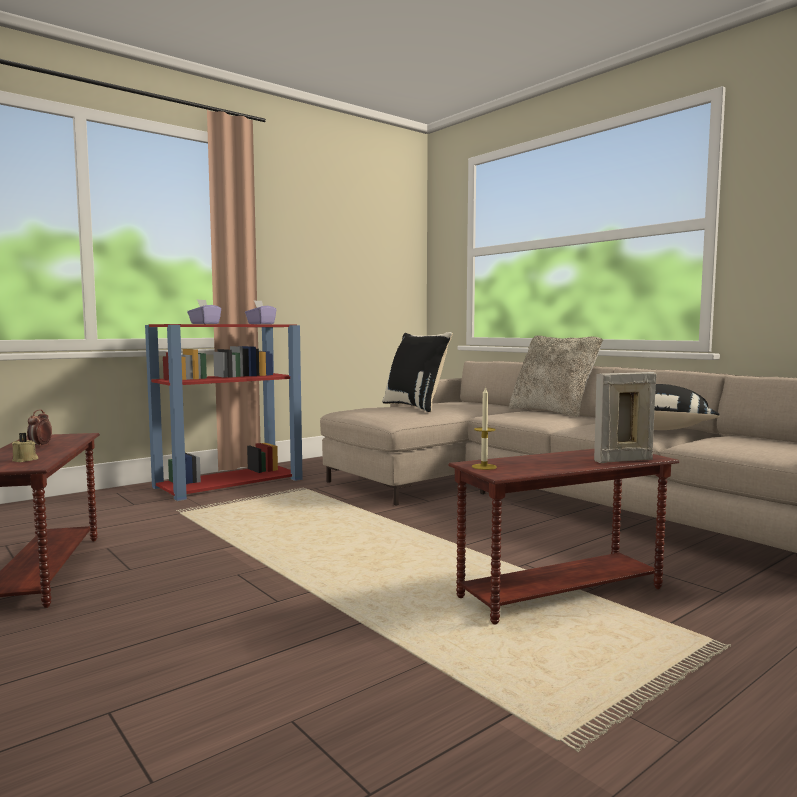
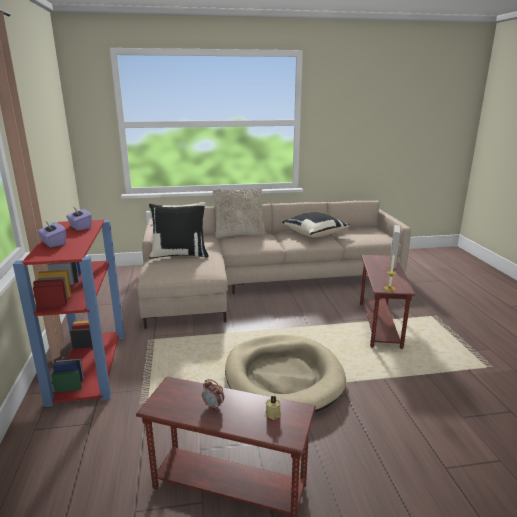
camera: 60 degrees left, 15 degrees up
(289, 556) = (283, 377): none -> beige dog bed

